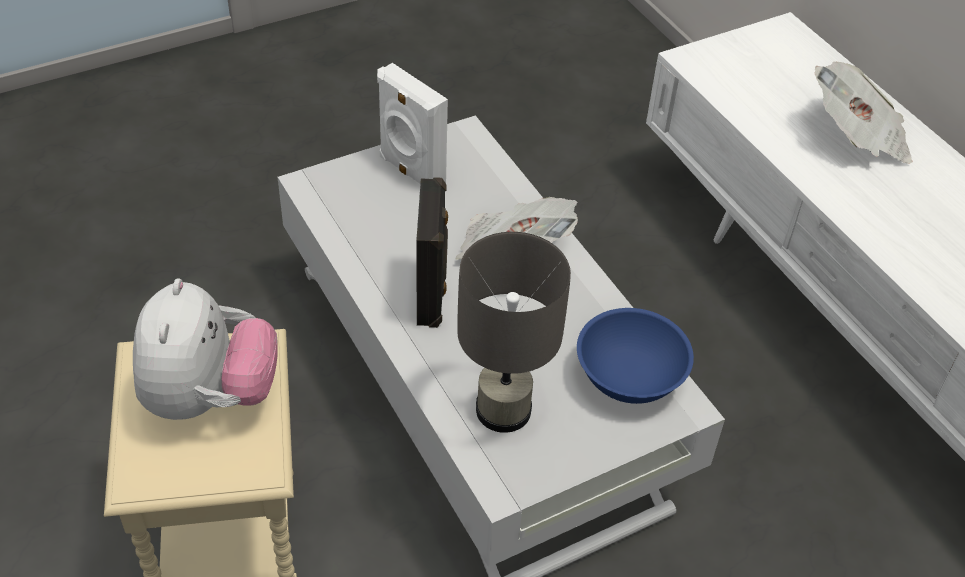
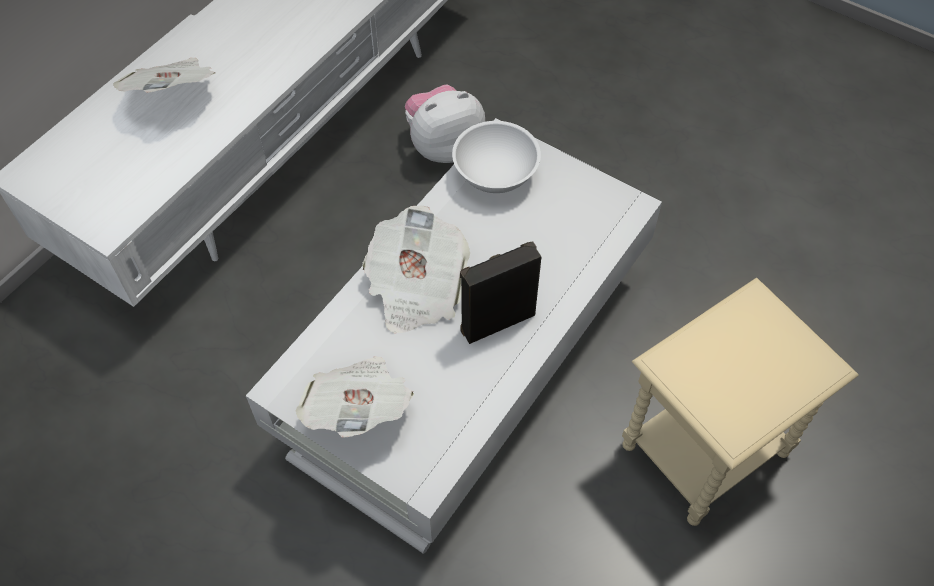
camera: 115 degrees left, 10 degrees up
(210, 397) = (730, 365): plush toy -> plush toy (444, 146)
(410, 172) = (359, 408): white speaker -> newspaper
(504, 411) = (574, 230): grey table lamp -> none
(629, 377) = (495, 174): blue bowl -> white bowl

